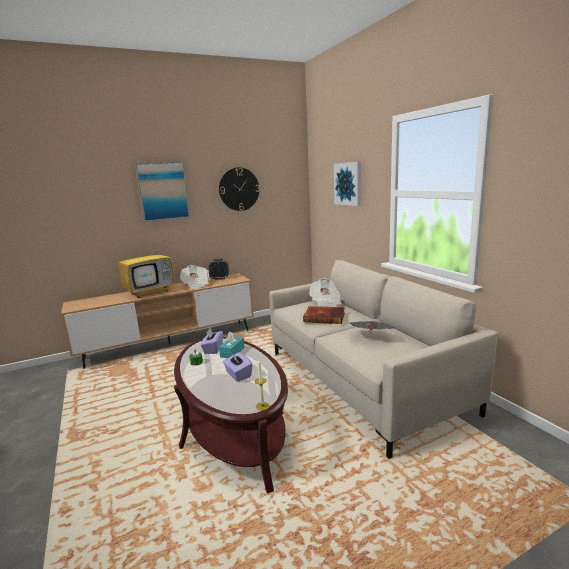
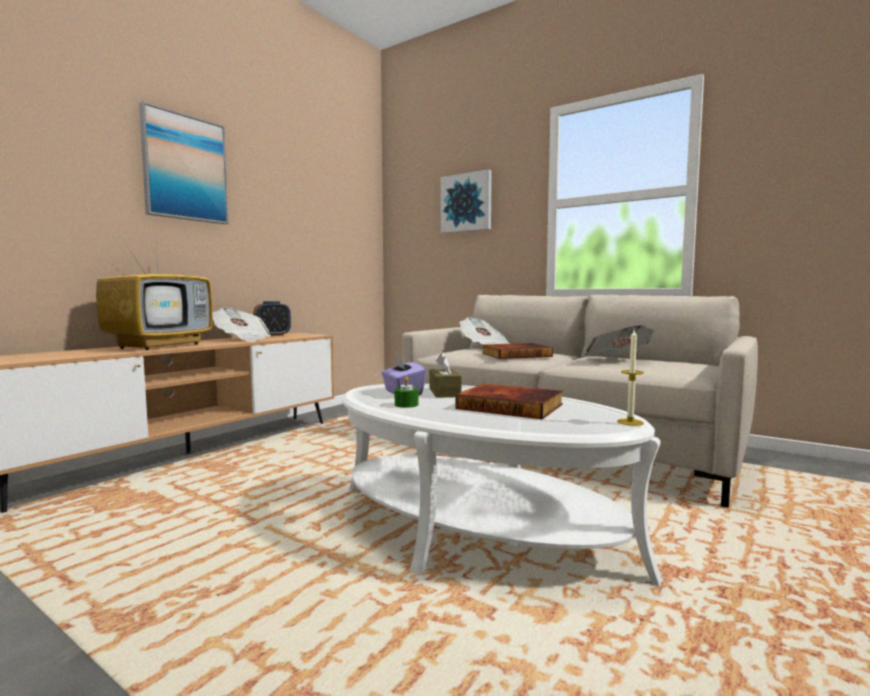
camera: 30 degrees left, 10 degrees down
(232, 352) = (444, 392): turquoise tissue box -> brown tissue box
(233, 429) = (476, 528): brown coffee table -> white coffee table
(238, 375) = (511, 406): purple tissue box -> book
(239, 189) = (300, 197): wall clock -> none

